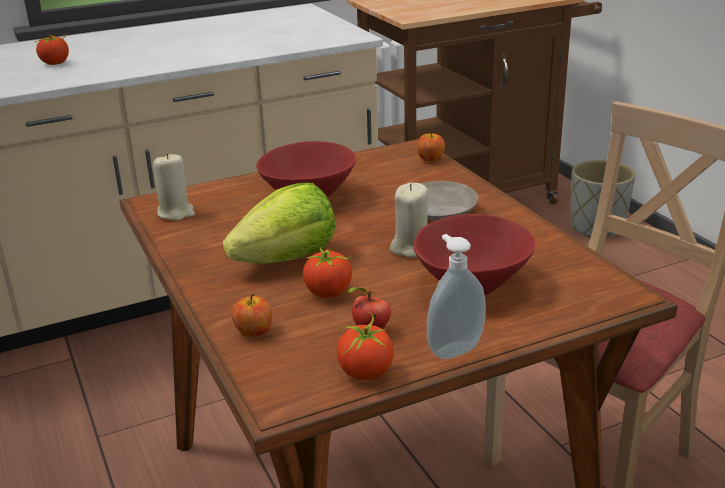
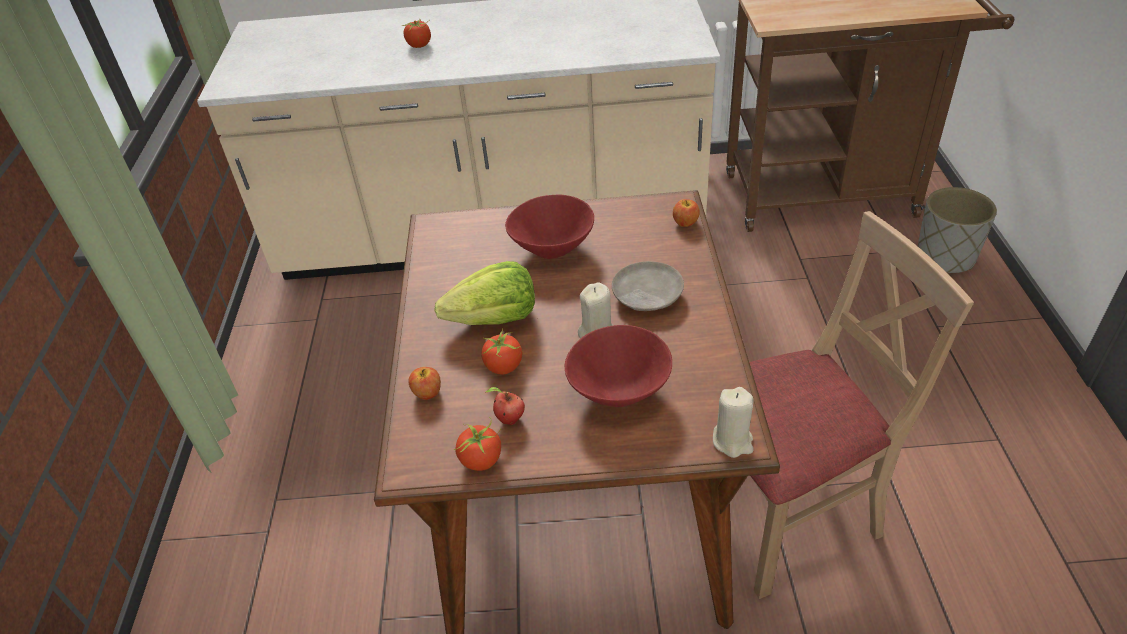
camera: 25 degrees right, 15 degrees up
(176, 213) = (441, 242): beige candle -> beige candle (732, 441)
(453, 349) = (559, 457): soap dispenser -> none

